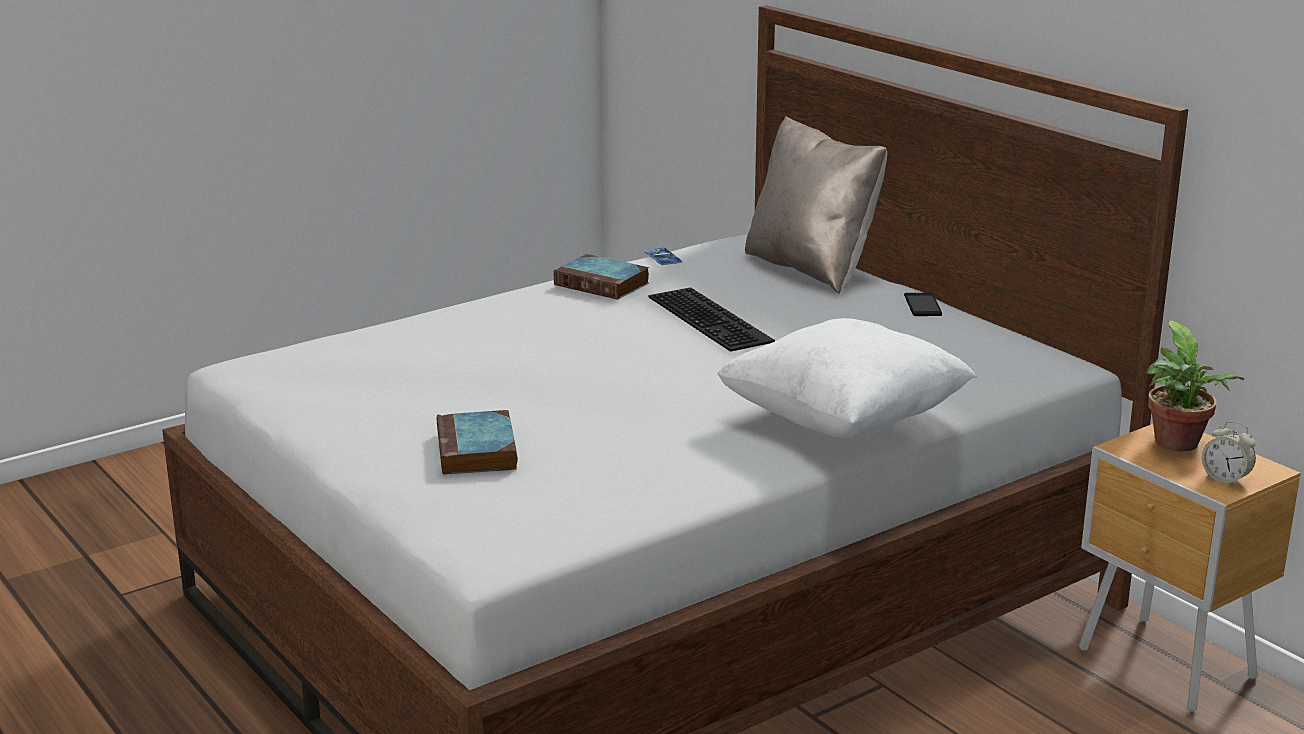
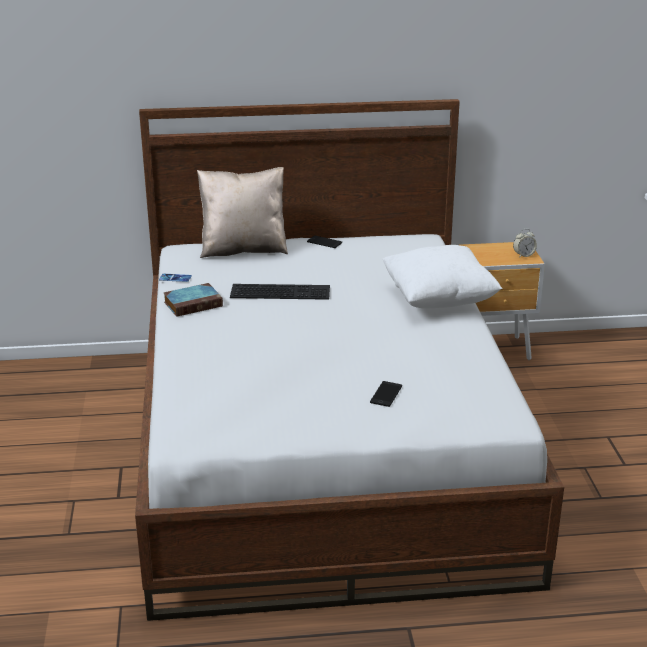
camera: 60 degrees left, 5 degrees up
(477, 451) = (386, 394): book -> phone
(1178, 446) = (486, 252): potted plant -> none

